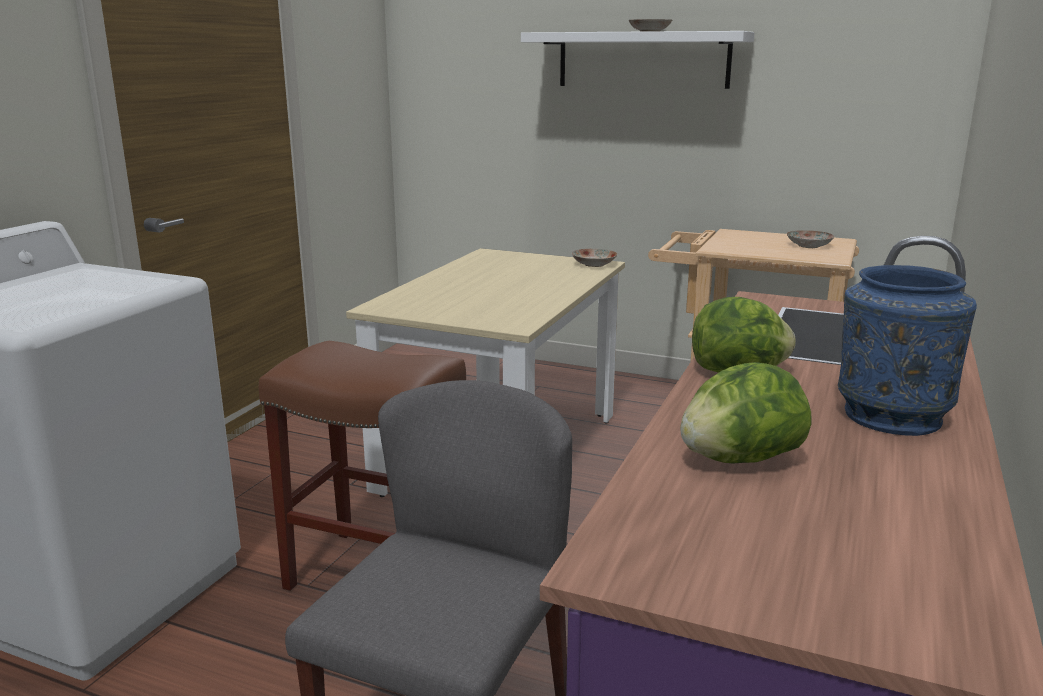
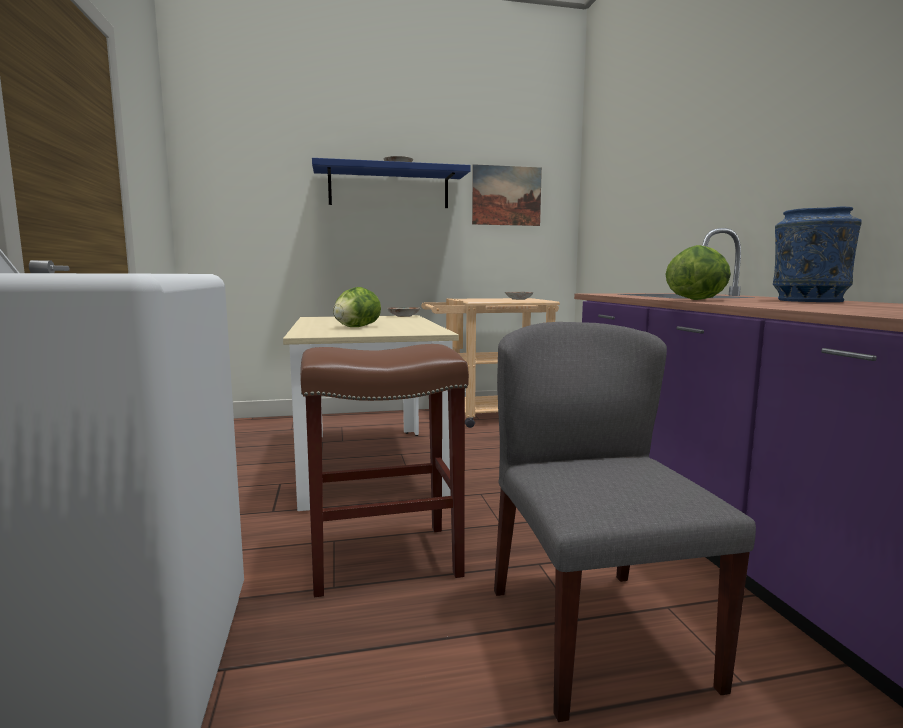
camera: 35 degrees left, 10 degrees down
(643, 60) = (389, 188): white shelf -> blue shelf
(739, 459) = (830, 307): lettuce -> lettuce (356, 327)
(832, 67) = (506, 196): none -> picture

